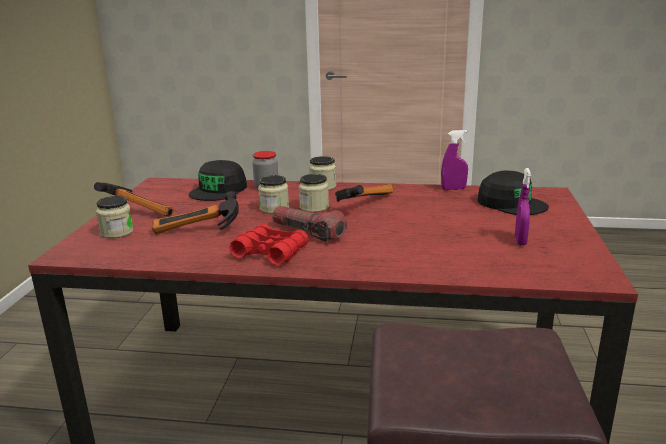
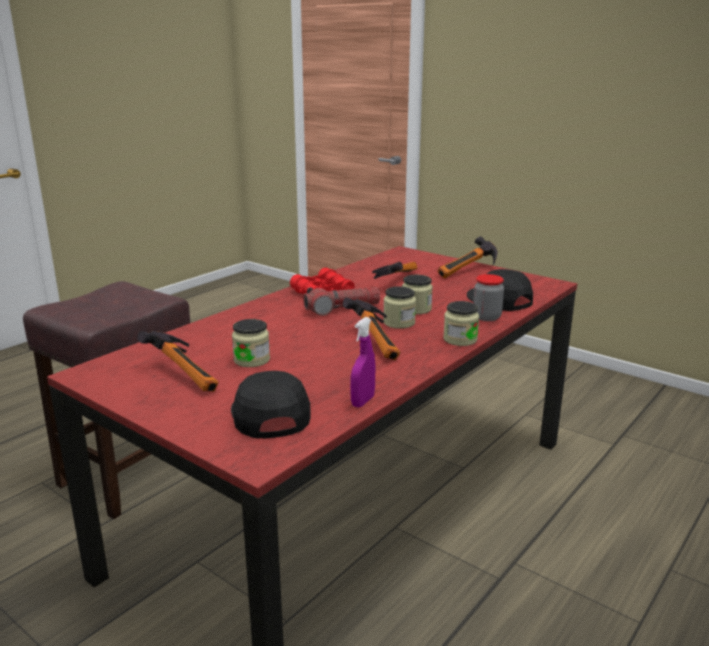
camera: 120 degrees right, 0 degrees up
(117, 232) = (427, 263): jar -> jar (252, 360)
(511, 203) = (269, 414): black cap -> black cap turned 90 degrees clockwise
(520, 241) = (188, 375): purple spray bottle -> hammer

